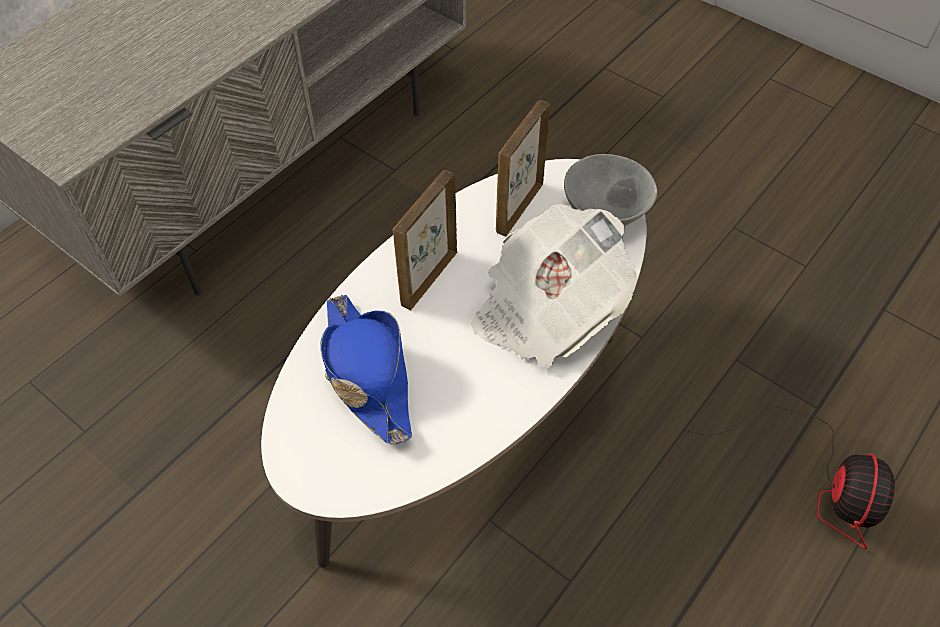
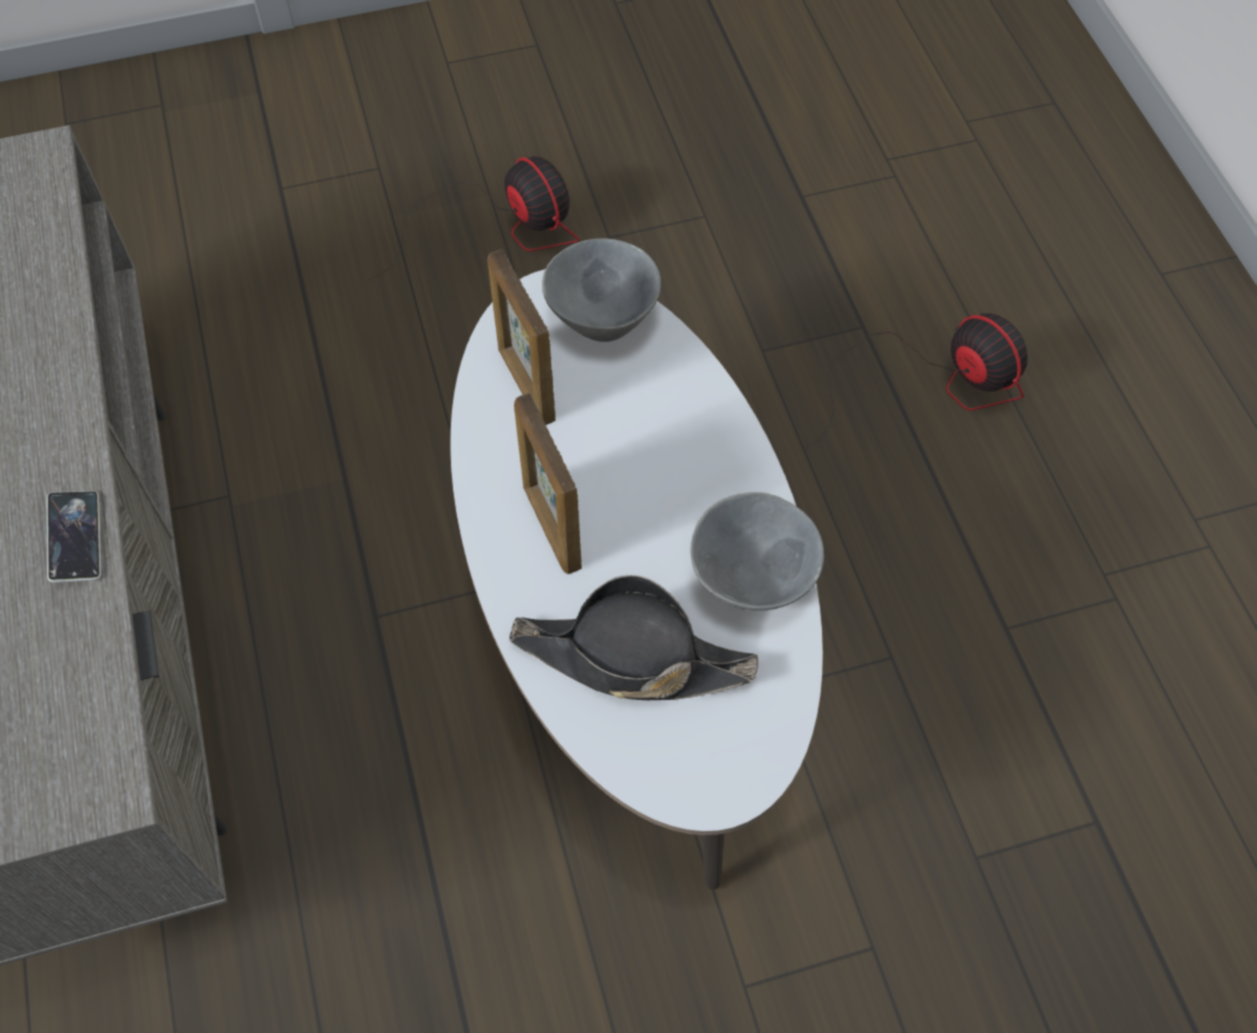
camera: 55 degrees left, 5 degrees up
(210, 59) = (76, 539): none -> phone
(367, 373) = (631, 658): blue hat -> black hat
(477, 409) = (754, 581): none -> grey bowl
(546, 310) = (680, 445): newspaper -> none
(683, 173) = (501, 227): none -> fan

